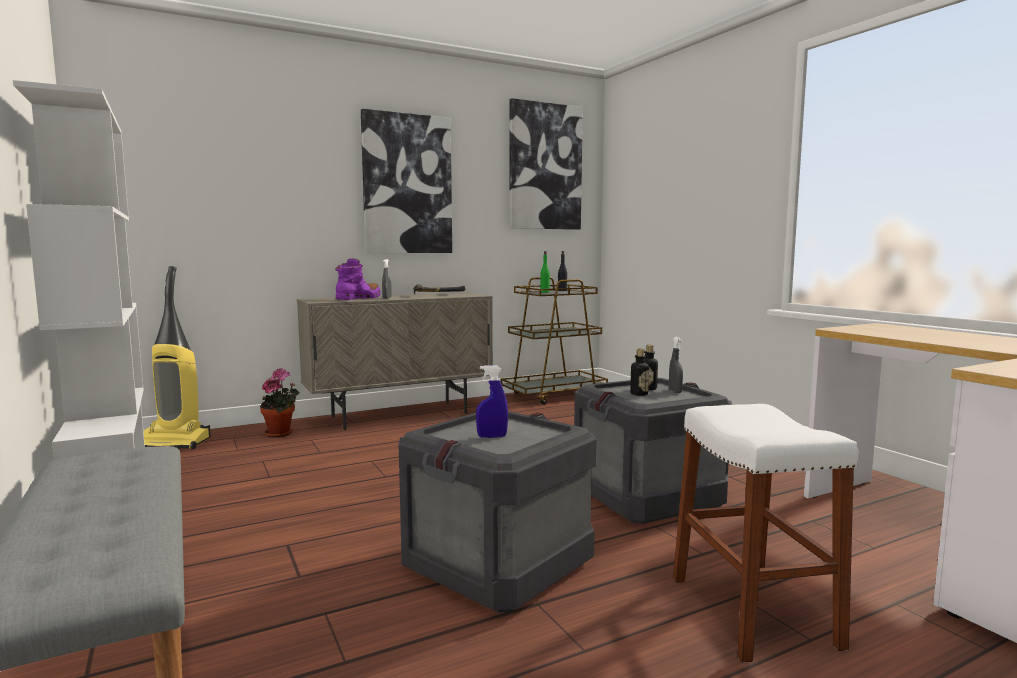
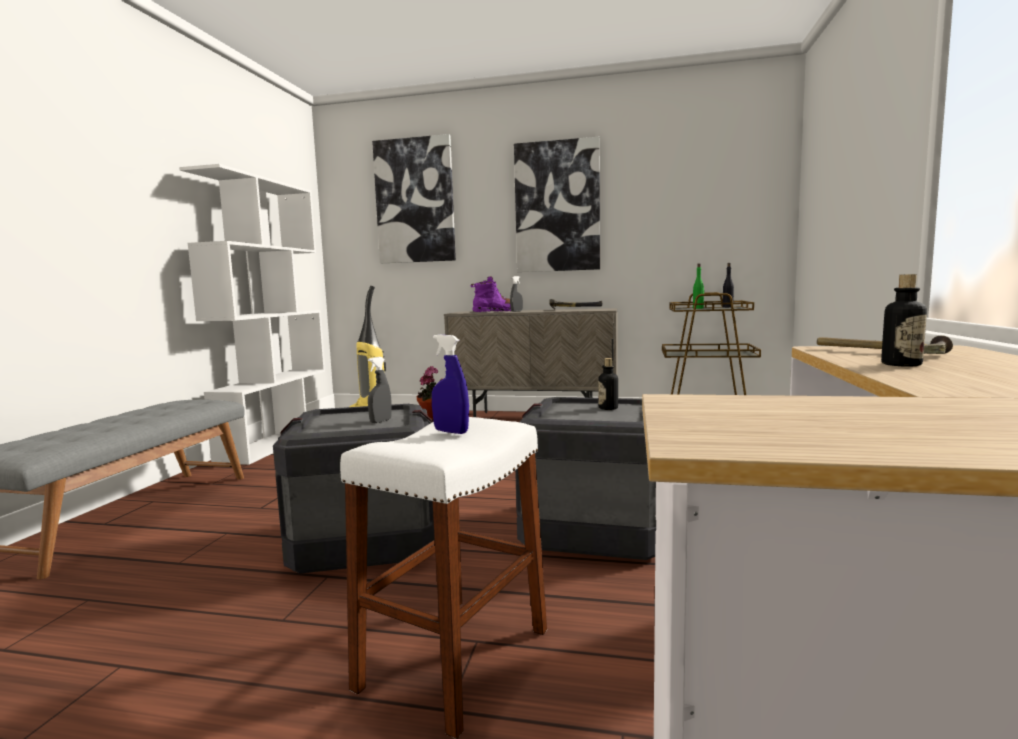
camera: 40 degrees right, 0 degrees up
(492, 436) = (349, 422): blue spray bottle -> blue spray bottle (451, 431)
(545, 167) = (714, 171): picture -> picture (415, 201)
(639, 394) = (580, 411): bottle -> bottle (901, 364)
(675, 391) = (625, 414): grey spray bottle -> grey spray bottle (380, 421)
(877, 330) = (878, 352): none -> hammer

